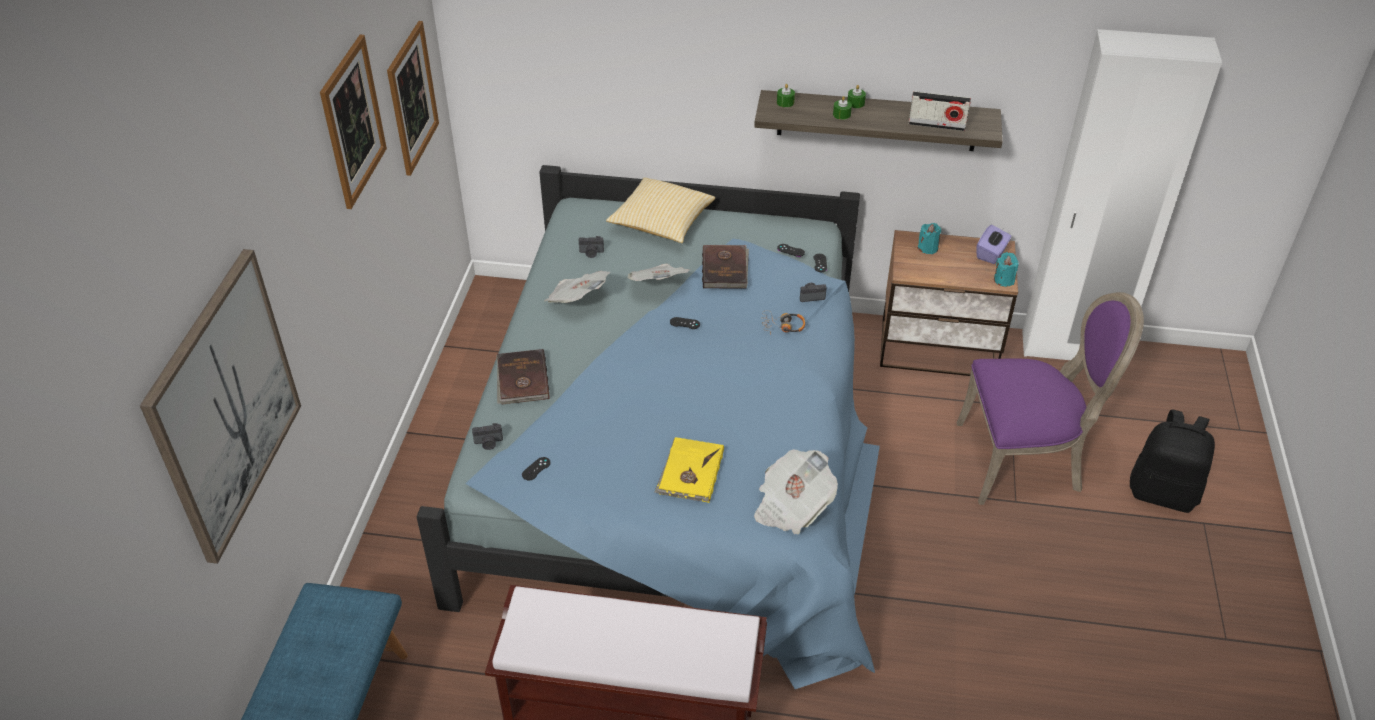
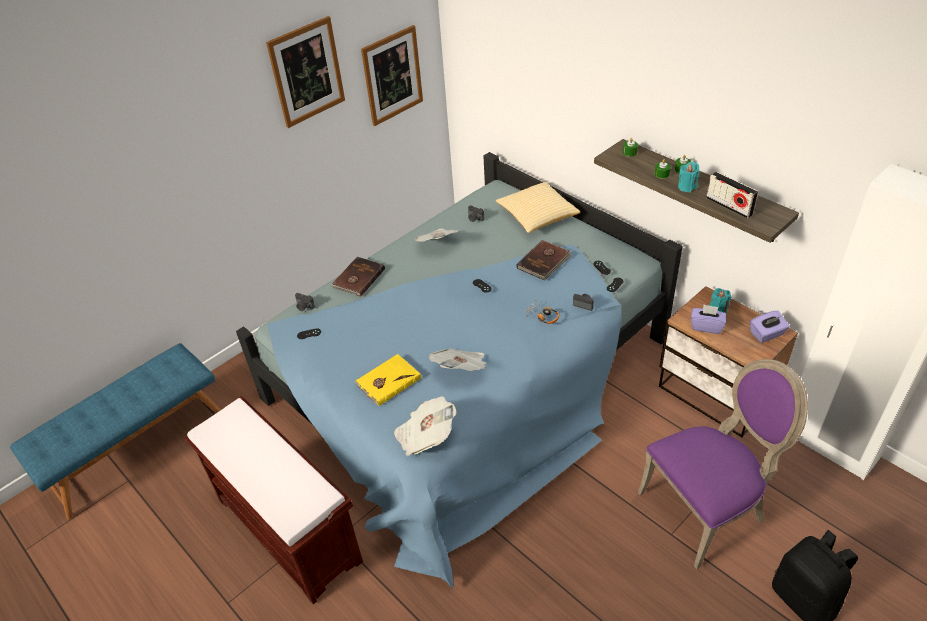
camera: 40 degrees right, 0 degrees up
(225, 405) = (108, 208): picture -> none
(658, 286) = (493, 256): newspaper -> newspaper (461, 369)
(933, 270) = (706, 326): none -> purple tissue box
(1004, 280) = (757, 358): turquoise candle -> turquoise candle (687, 187)
(1024, 460) = (707, 508): purple chair -> purple chair turned 60 degrees counterclockwise

